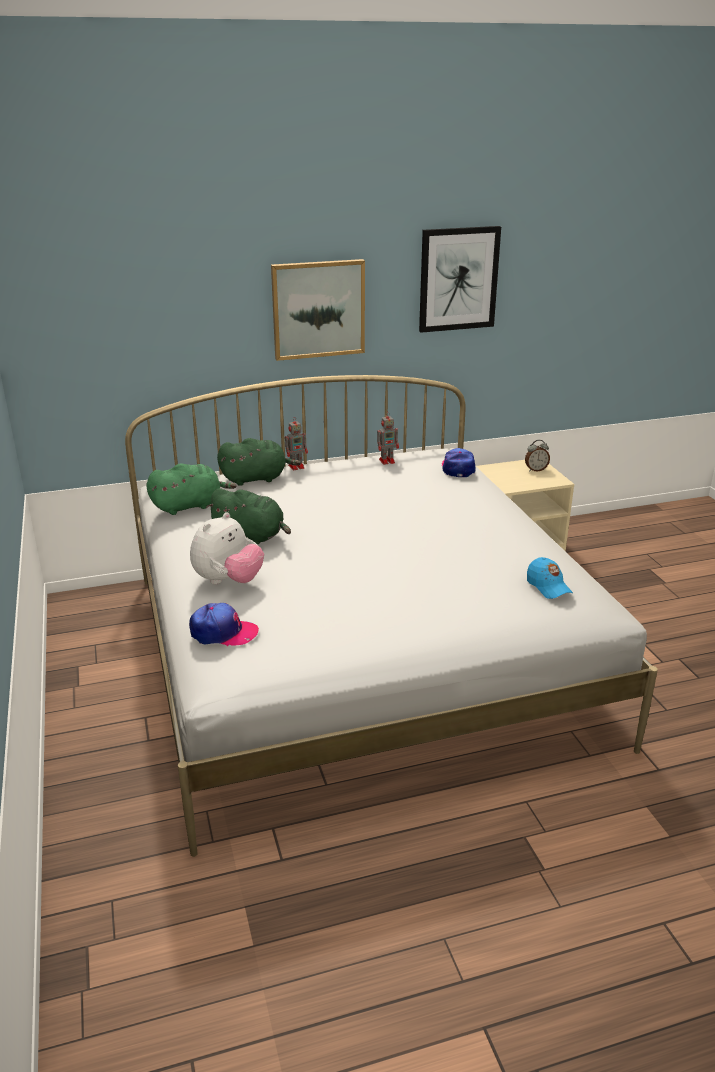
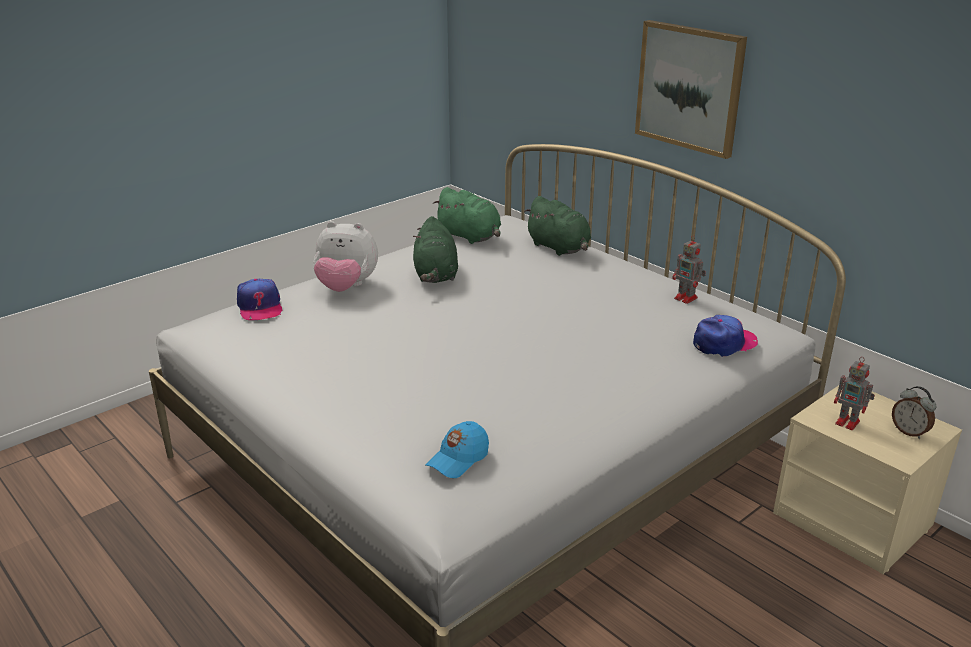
camera: 65 degrees right, 0 degrees up
(297, 466) = (611, 258): toy robot -> toy robot (848, 423)
(458, 279) = (872, 98): picture -> none

